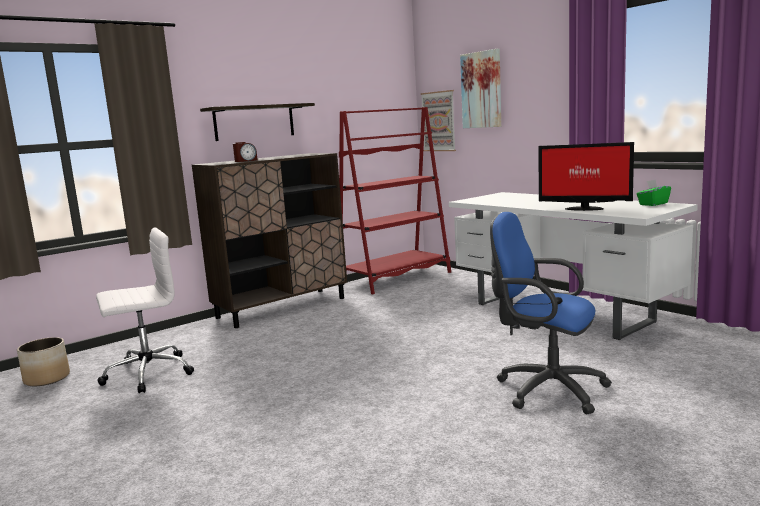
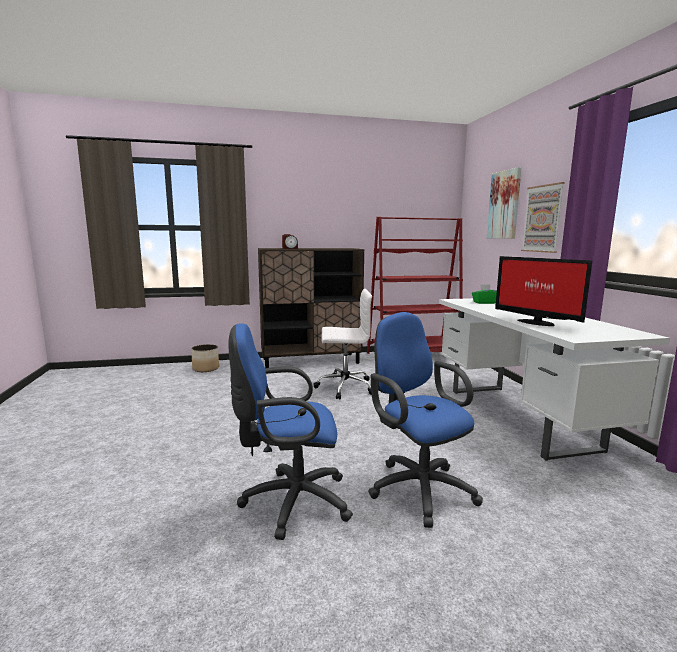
camera: 25 degrees right, 0 degrees up
(47, 378) = (133, 376): planter -> planter (206, 368)
(147, 374) = (180, 387): white office chair -> white office chair (344, 387)
(254, 122) = (311, 221): shelf -> none
(439, 121) = (473, 231): picture -> picture (542, 219)
(450, 435) = (290, 502): none -> blue office chair
(653, 204) = (617, 329): green tissue box -> green tissue box (484, 302)

